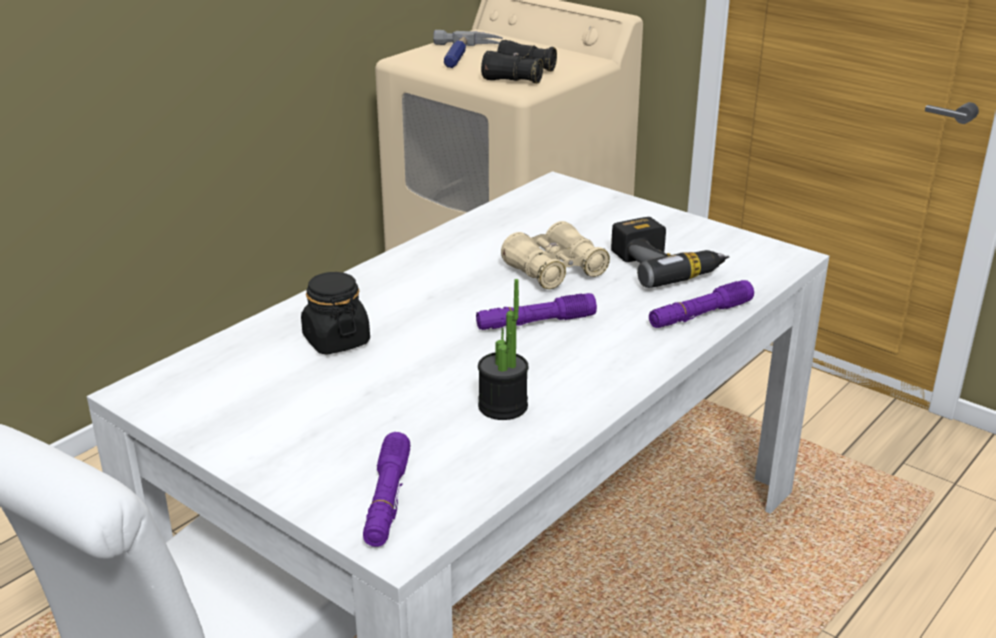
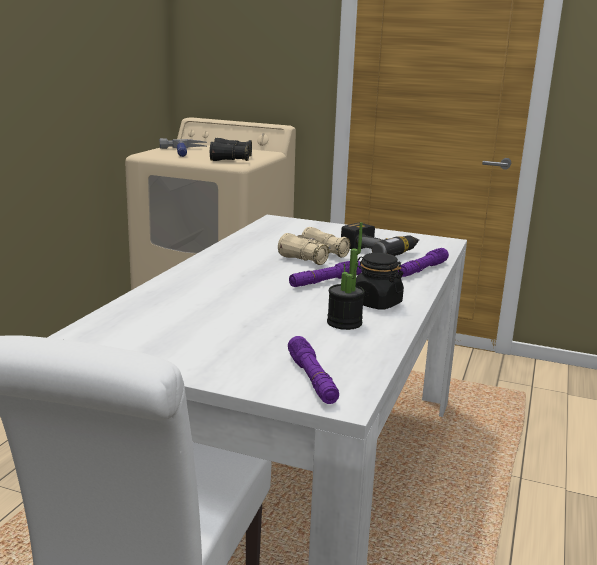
camera: 20 degrees left, 10 degrees down
(336, 340) = (197, 302): black jar -> black jar (376, 303)

